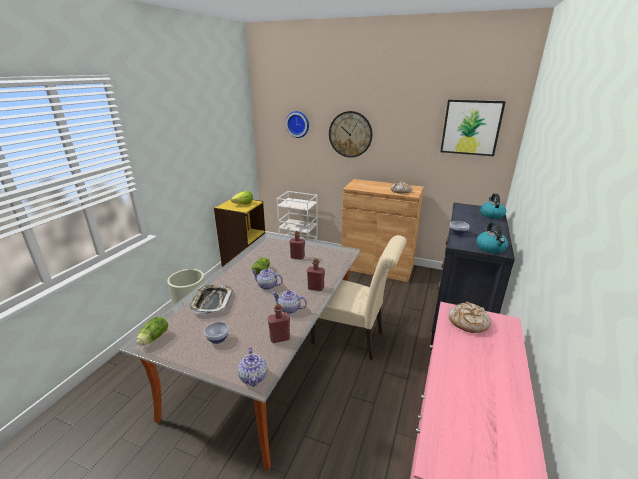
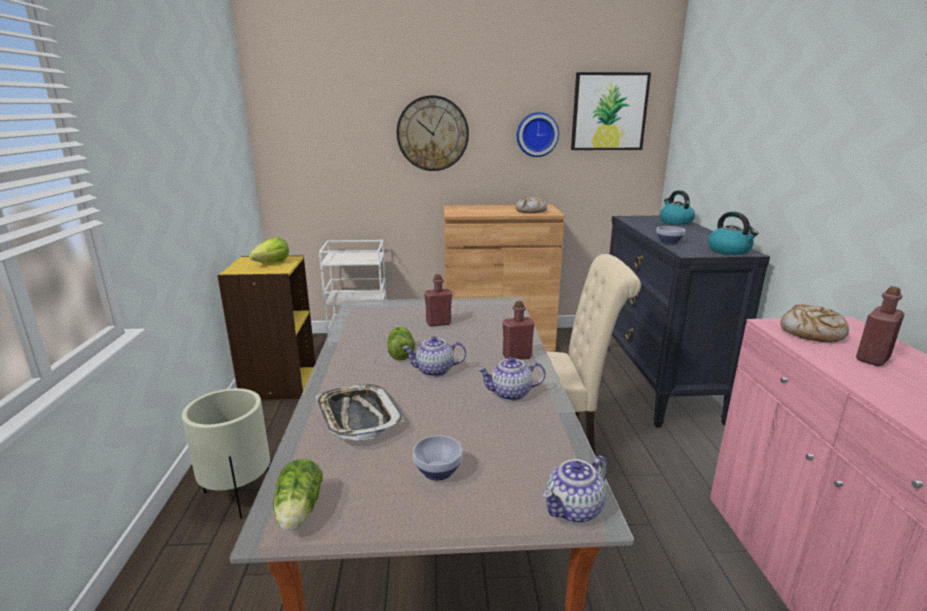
camera: 25 degrees left, 5 degrees down
(253, 377) = (574, 509): teapot -> teapot turned 90 degrees clockwise
(280, 338) = (546, 438): red bottle -> red bottle (872, 359)
(298, 124) = (338, 122): wall clock -> wall clock (537, 134)

